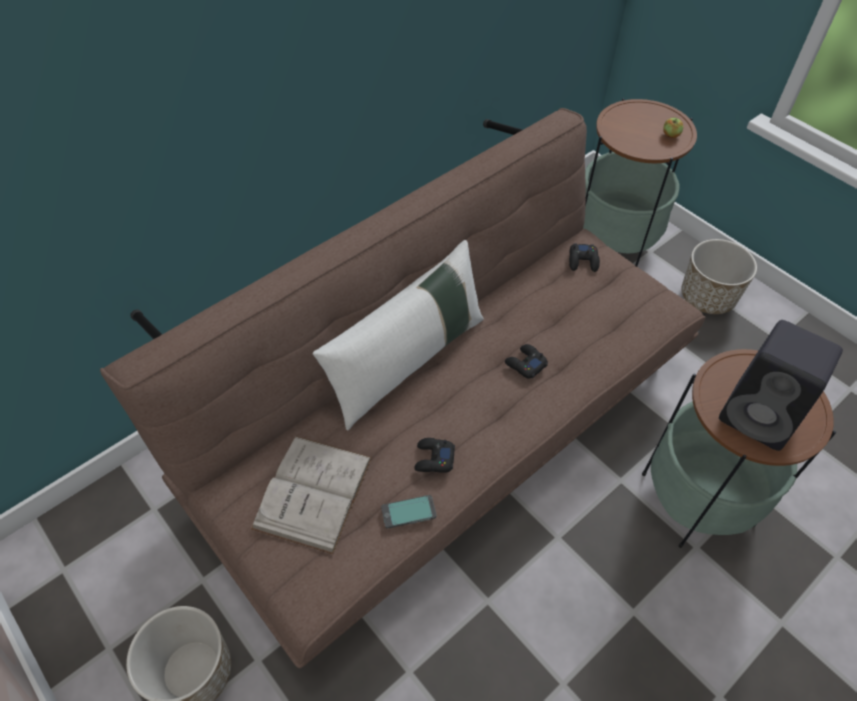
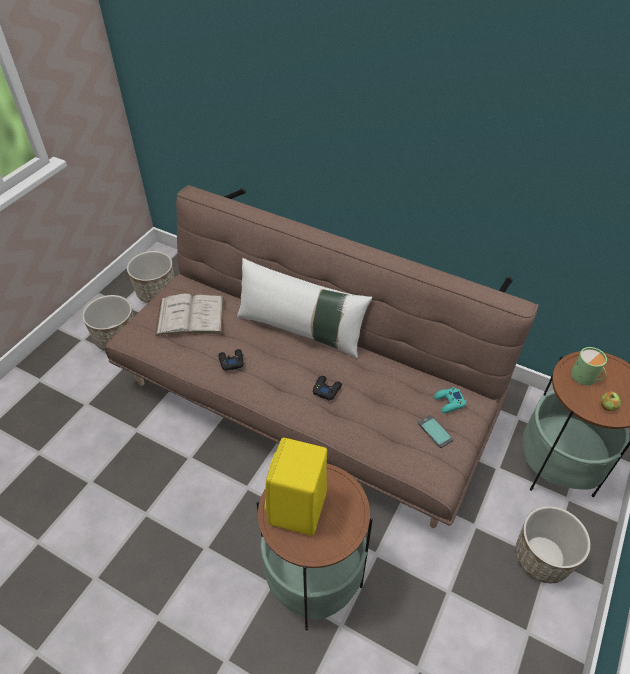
camera: 70 degrees right, 5 degrees down
(119, 580) = (156, 292): none -> planter
(408, 512) = (191, 360): phone -> phone (434, 432)
(583, 261) = (449, 402): black game controller -> turquoise game controller
(632, 133) = (586, 377): none -> green mug
(760, 417) = (297, 510): black speaker -> yellow speaker

